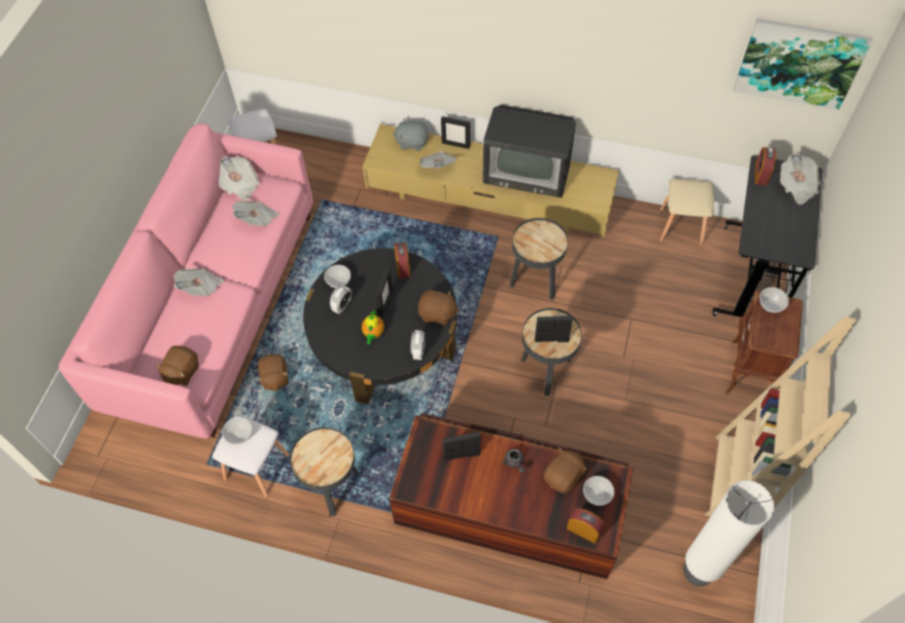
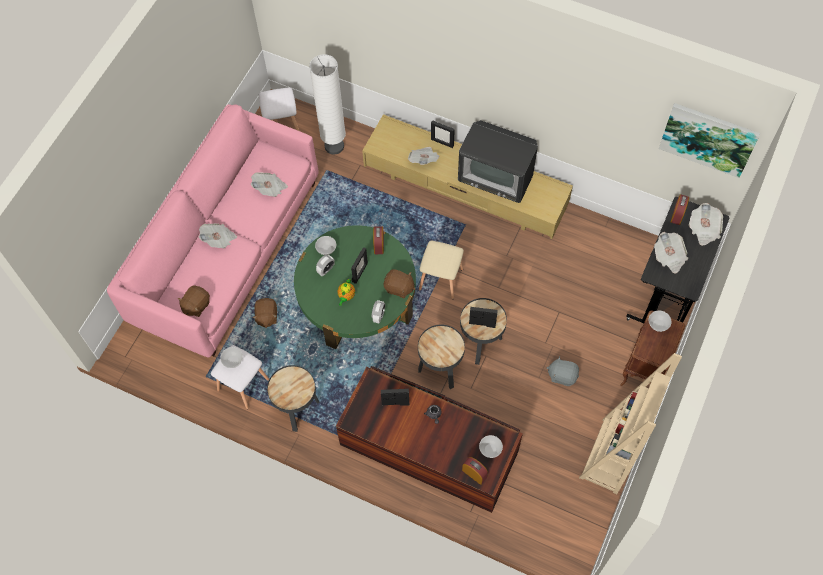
camera: 10 degrees right, 5 degrees up
(240, 185) = (260, 157): newspaper -> newspaper (669, 257)
(384, 339) = (357, 298): black coffee table -> green coffee table
(412, 142) = (406, 135): grey plush toy -> grey plush toy (562, 375)
(535, 281) = (487, 268): black side table -> black side table (440, 370)
(564, 477) = (468, 431): brown plush toy -> none
(681, 227) = (620, 239): beige stool -> beige stool (441, 279)
(698, 571) = (562, 518): white floor lamp -> white floor lamp (334, 146)

